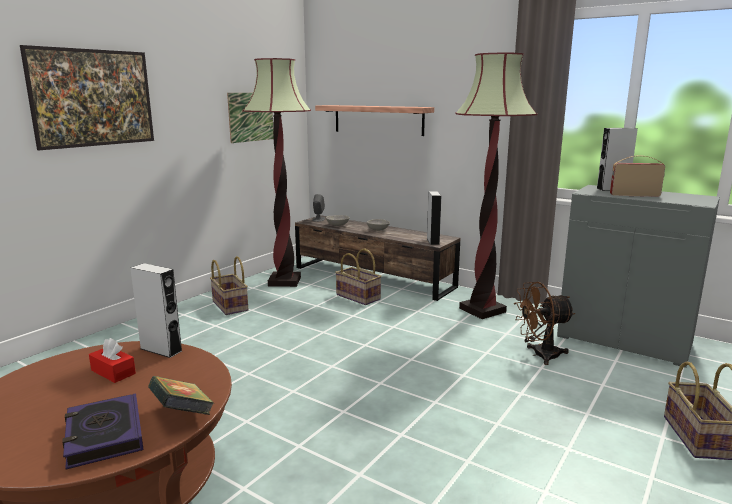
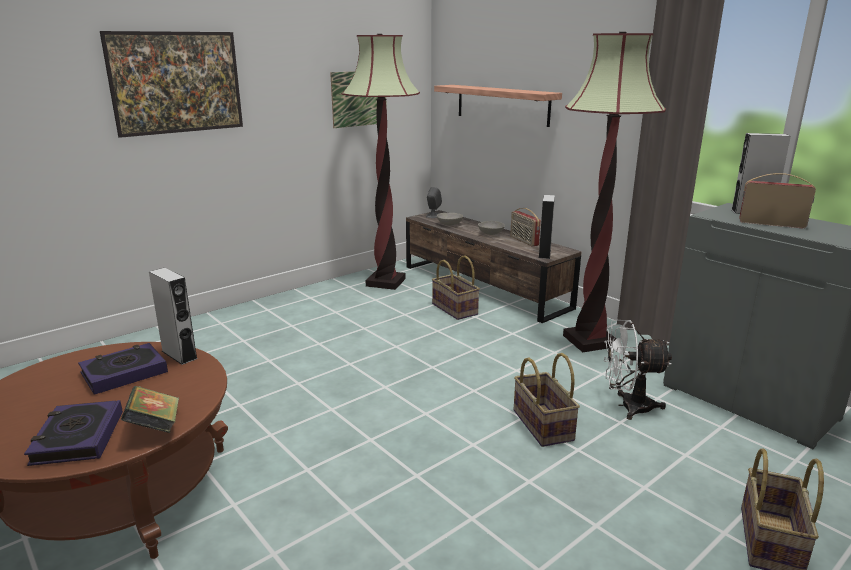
camera: 15 degrees right, 5 degrees up
(113, 372) = (124, 373): red tissue box -> book
(229, 306) = (316, 305): basket -> basket (541, 425)
(409, 233) = (523, 241): none -> radio
(539, 355) = (627, 406): brown fan -> white fan

